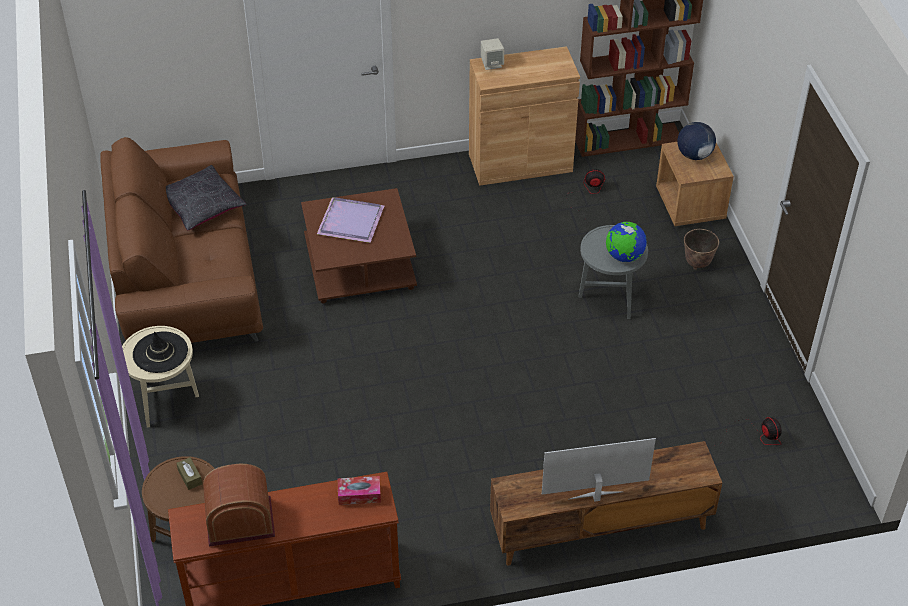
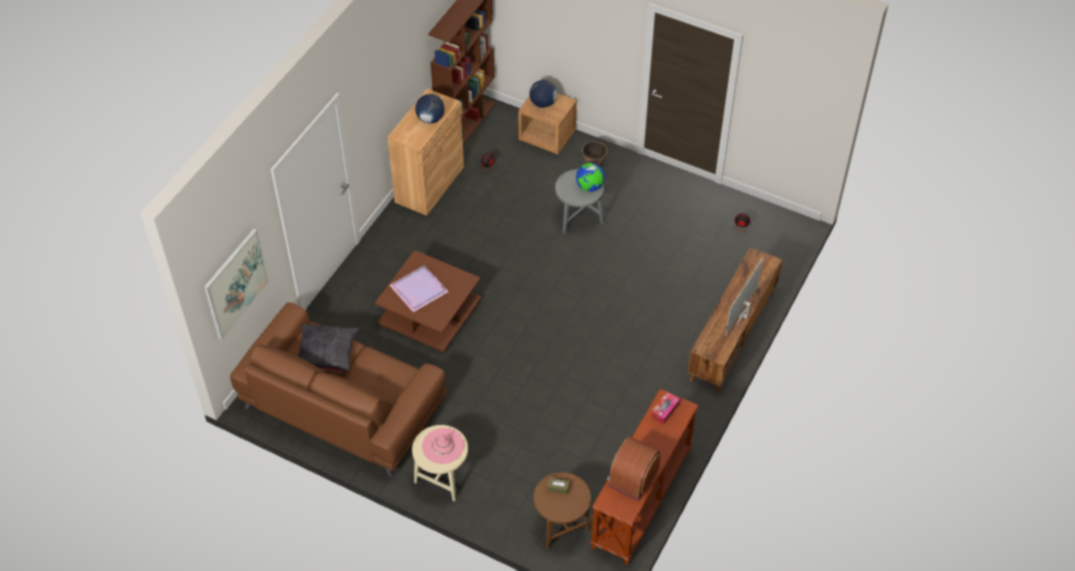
camera: 50 degrees left, 5 degrees up
(147, 60) = (235, 283): none -> picture
(160, 352) = (443, 446): black hat -> pink hat
(492, 64) = (403, 130): beige speaker -> none
(529, 72) = (430, 119): none -> globe

